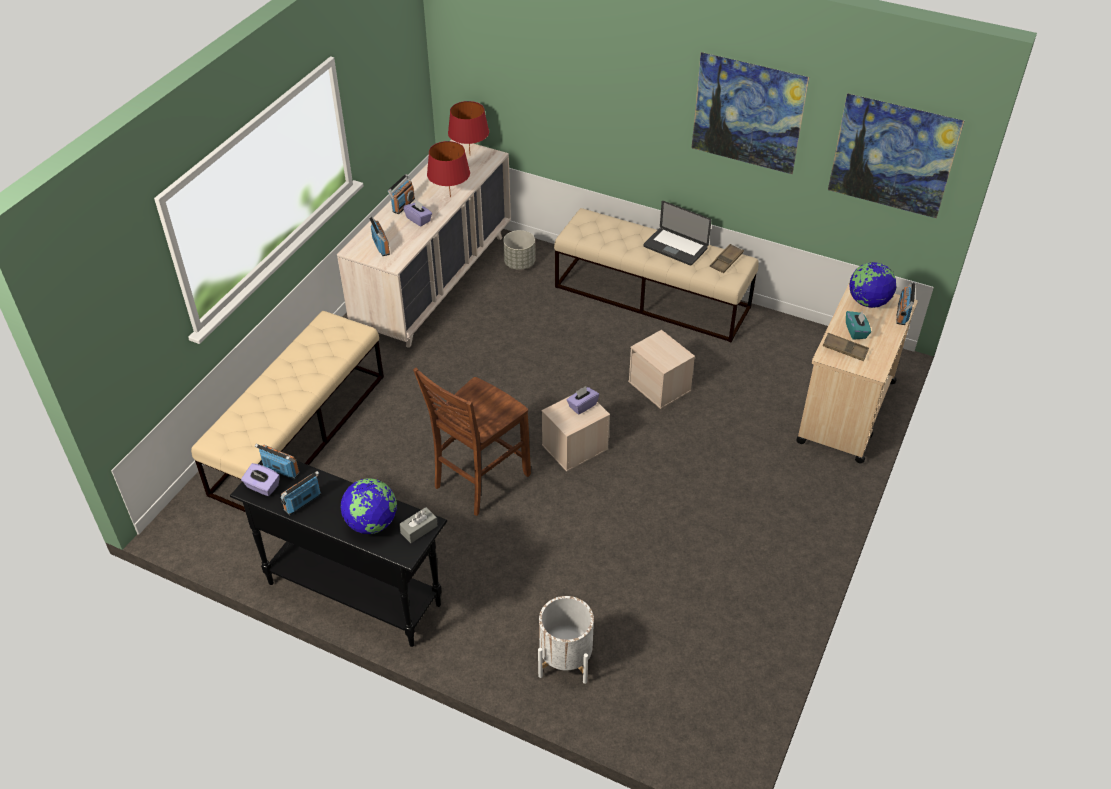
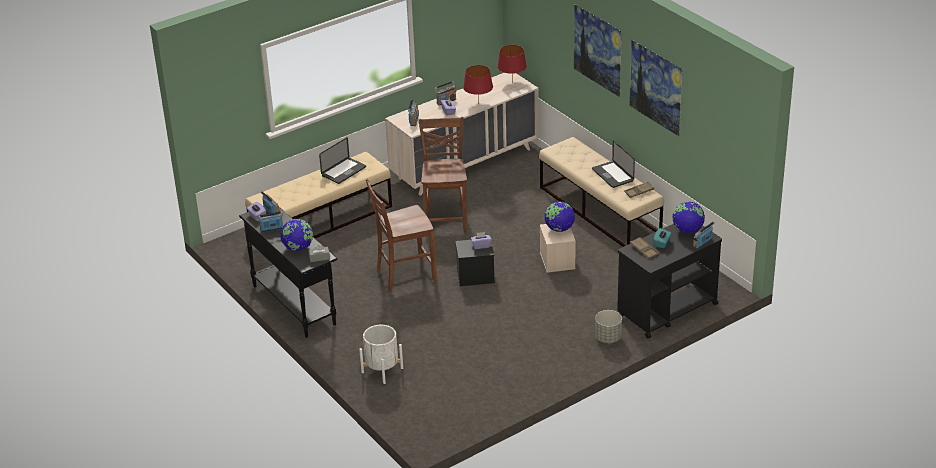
camera: 30 degrees right, 10 degrees down
(314, 353) = (344, 171): none -> laptop
(470, 372) = (446, 219): none -> brown chair
(519, 263) = (529, 168): grey planter -> grey planter (608, 338)
(574, 448) = (475, 276): beige storage box -> black storage box
(661, 345) = (559, 229): none -> globe
(845, 412) = (666, 310): beige cart -> black cart
(886, 180) = (724, 152): picture -> picture (596, 66)

